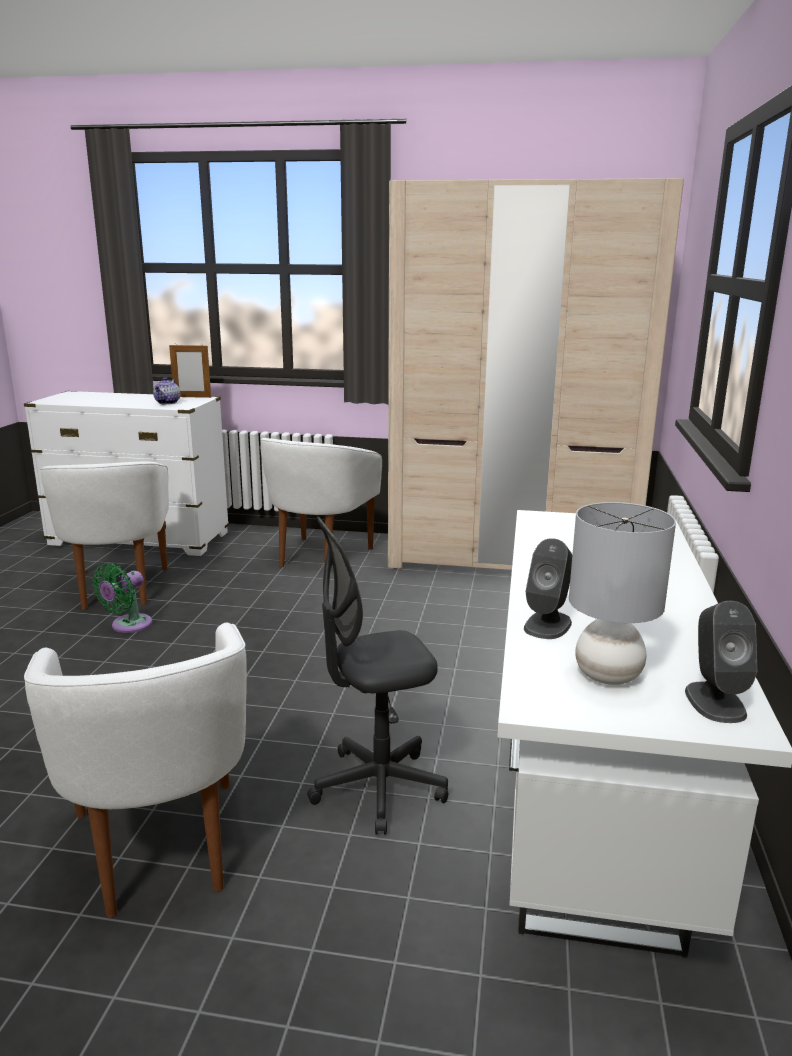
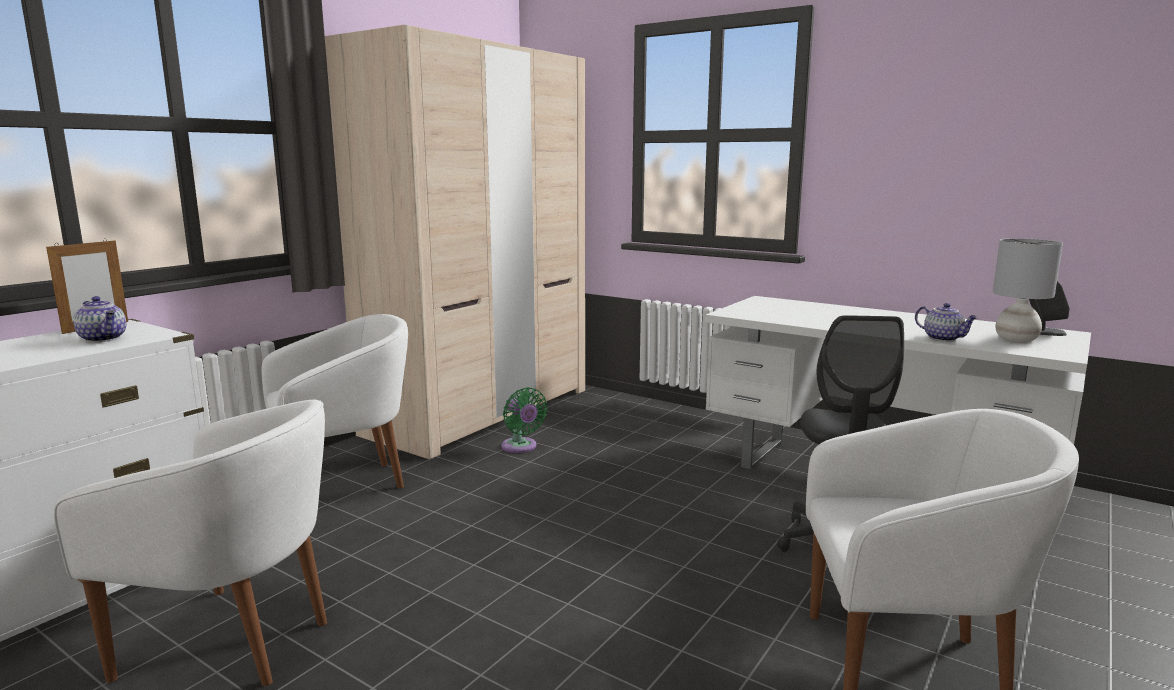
camera: 65 degrees left, 5 degrees down
(128, 626) = (385, 643): green fan -> green fan (520, 447)
(320, 557) = (346, 485): white armchair -> white armchair turned 75 degrees counterclockwise
(548, 625) = (943, 338): grey speaker -> teapot

